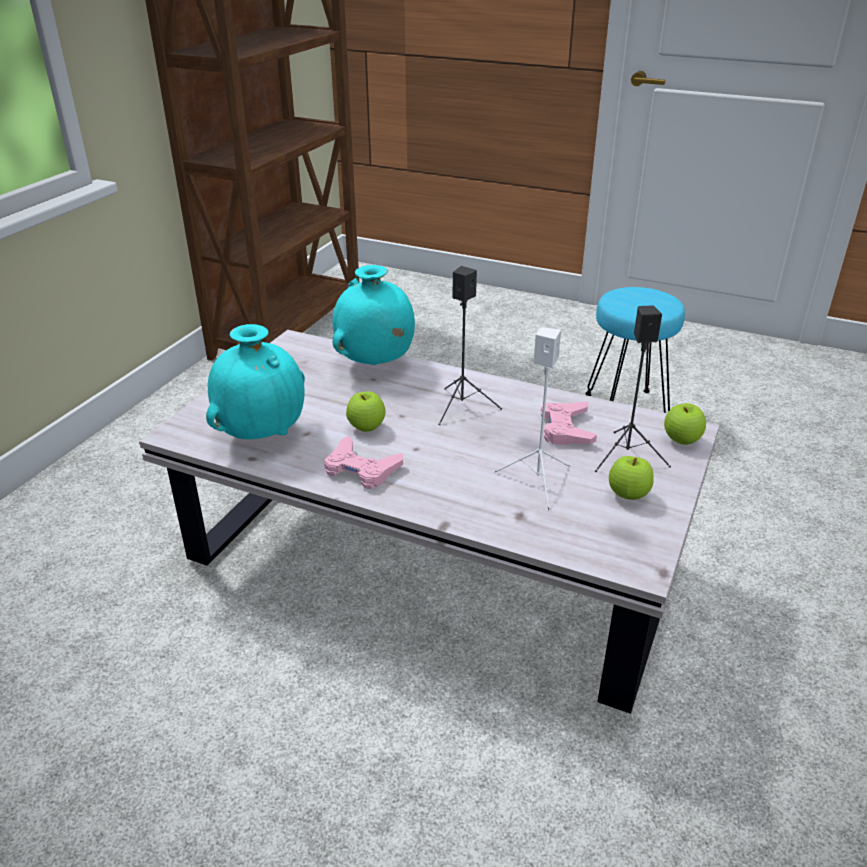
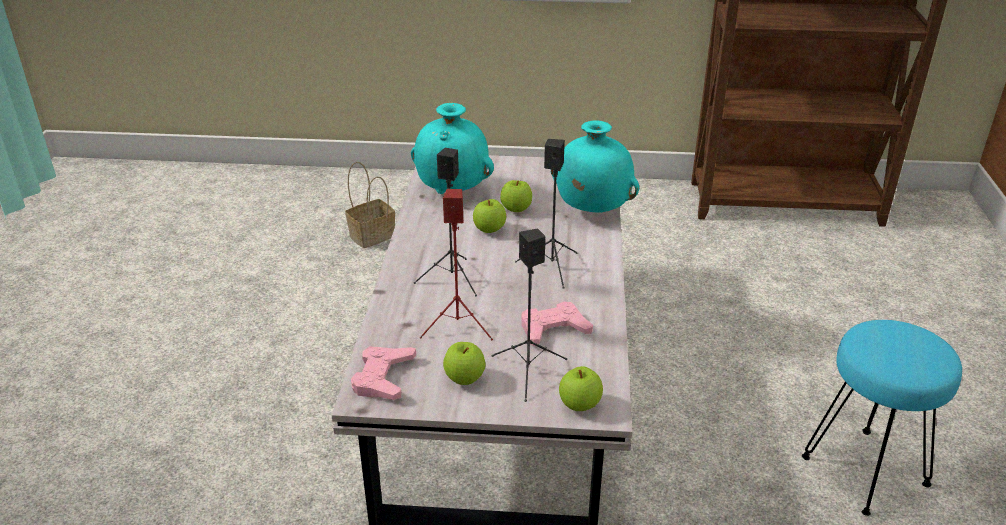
camera: 70 degrees right, 0 degrees up
(71, 609) = (373, 235): none -> basket
(337, 403) = (516, 209): none -> apple
(361, 469) = (431, 241): pink game controller -> pink game controller (383, 377)
(449, 469) = (453, 279): none -> black speaker
(537, 481) = (459, 326): white speaker -> red speaker

